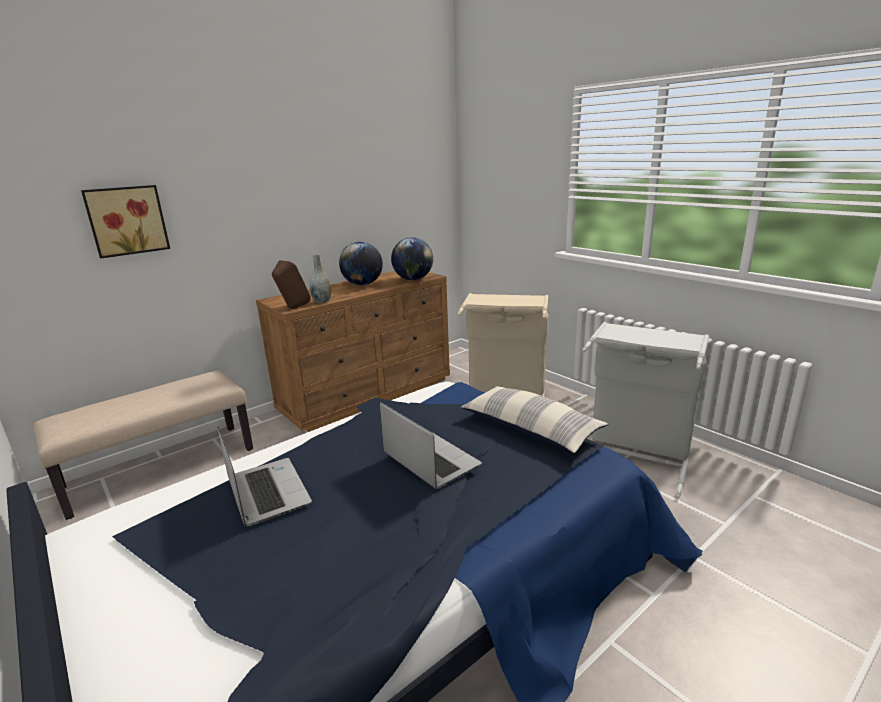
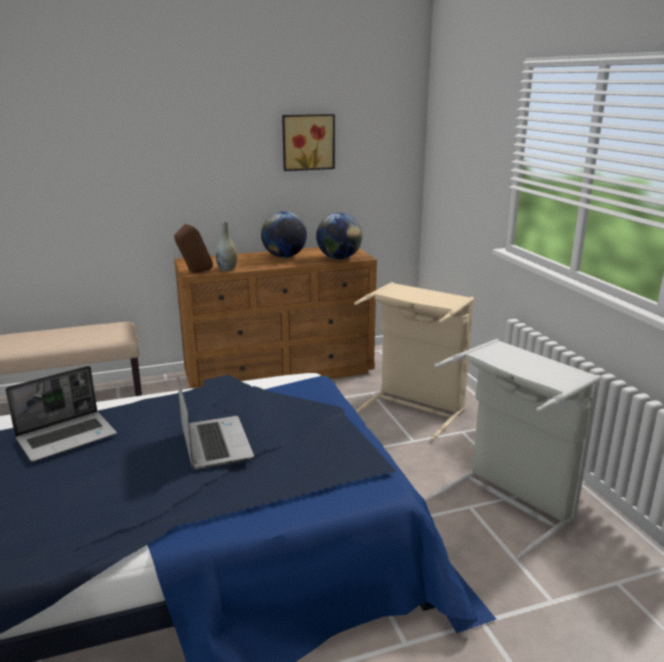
camera: 20 degrees right, 0 degrees up
(127, 220) = (60, 172): picture -> picture (307, 142)
(266, 492) = (67, 437): laptop -> laptop turned 60 degrees clockwise
(530, 429) = (339, 437): pillow -> none

